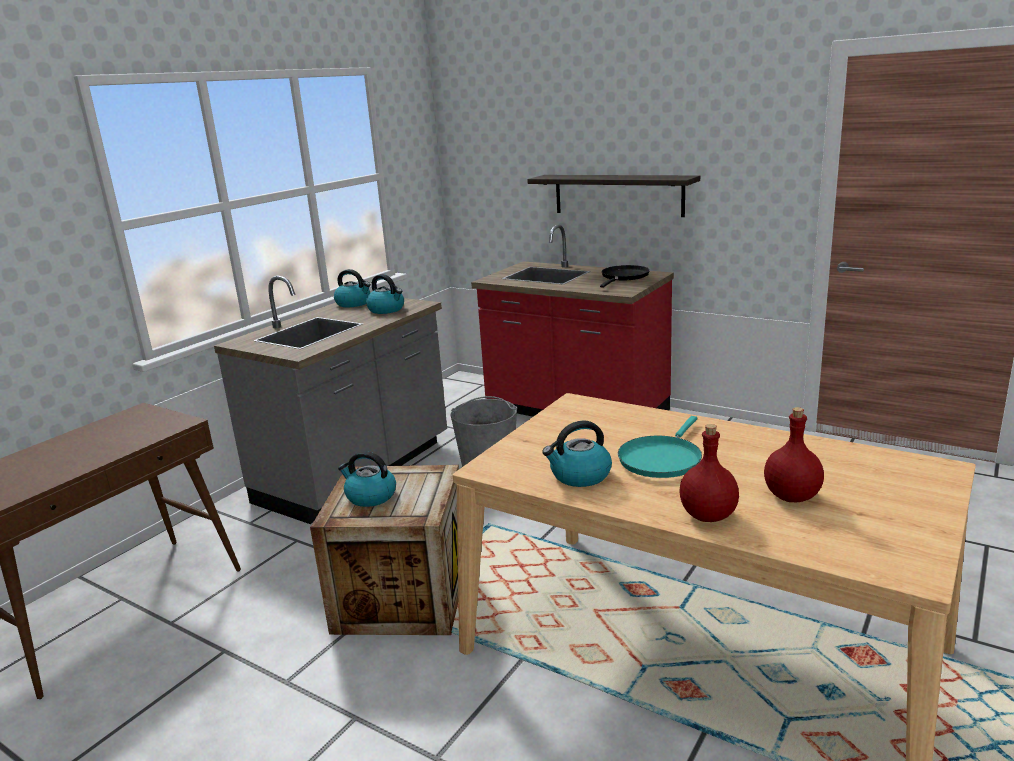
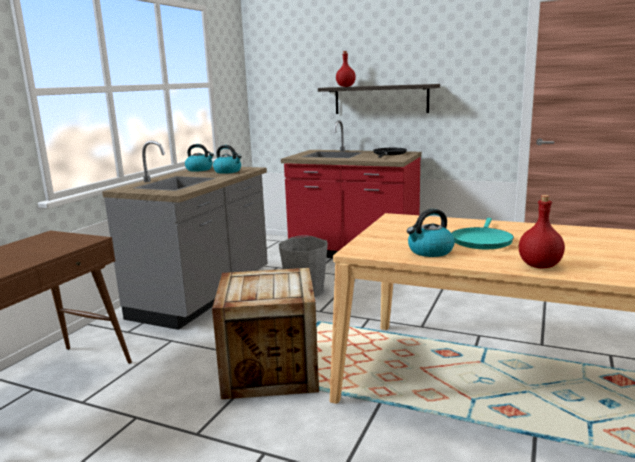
camera: 10 degrees left, 5 degrees down
(370, 496) = (251, 288): kettle -> none
(790, 496) = (587, 254): red bottle -> red bottle (345, 86)

